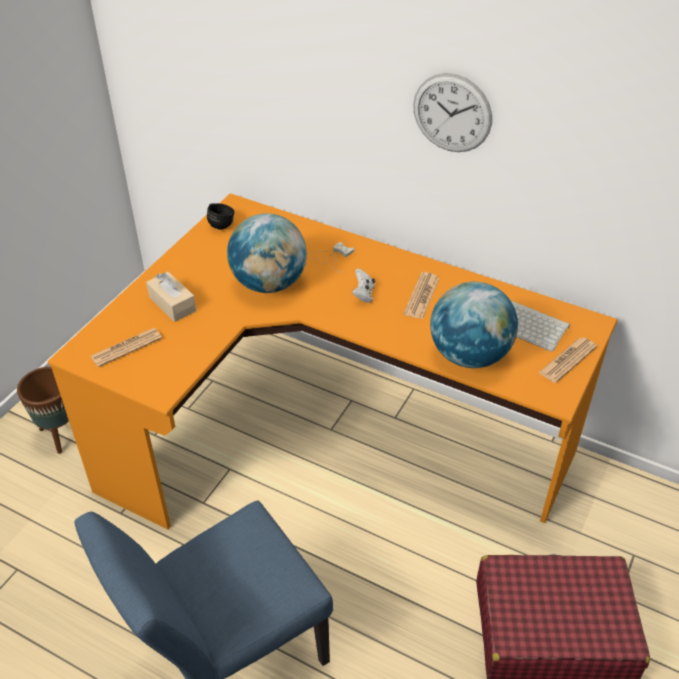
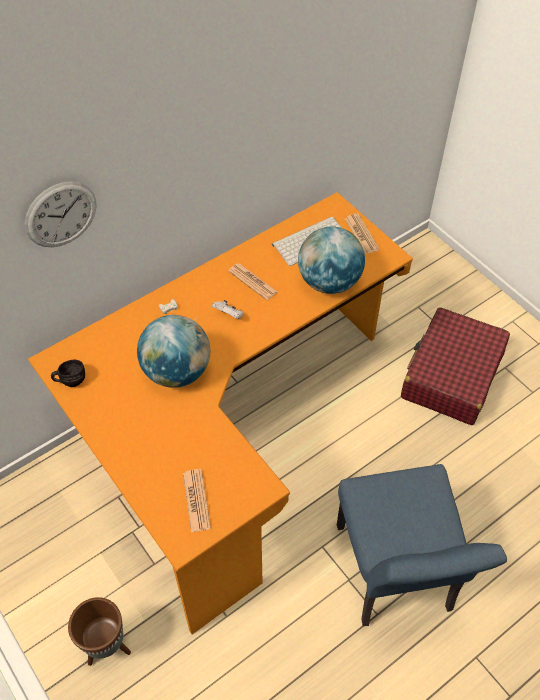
camera: 65 degrees left, 10 degrees up
(172, 304) = (160, 449): beige tissue box -> none
(452, 113) = (202, 147): wall clock -> wall clock (61, 214)

